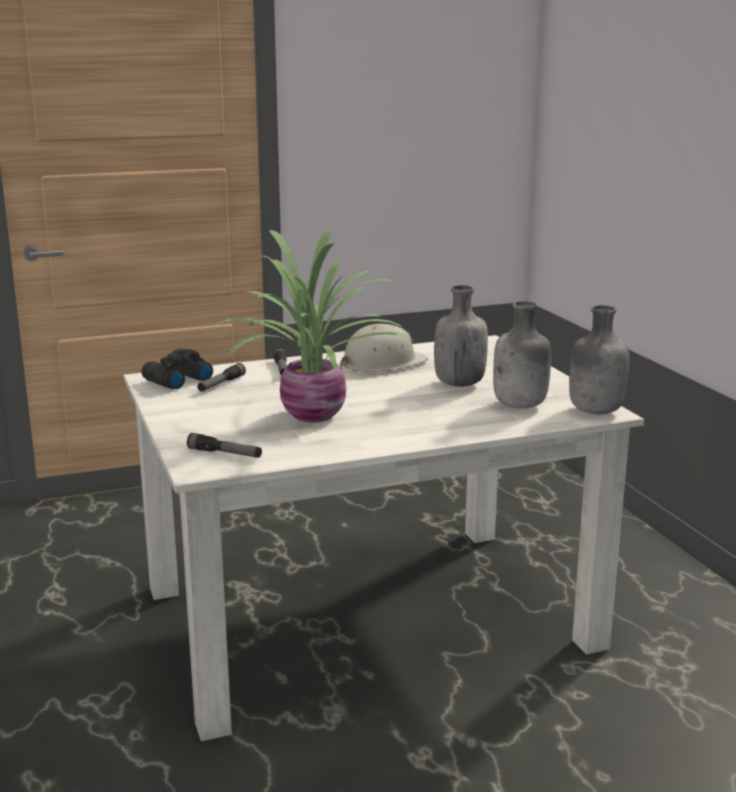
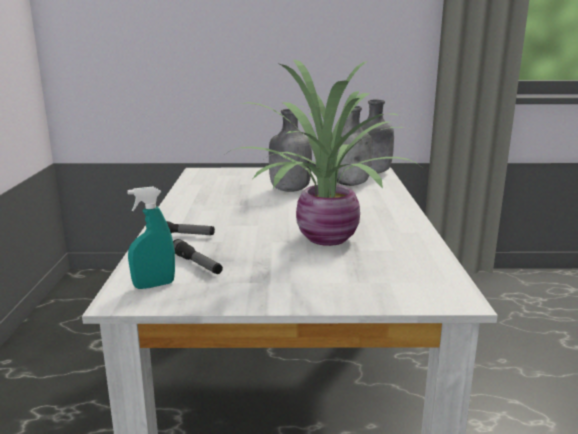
camera: 70 degrees left, 0 degrees up
(176, 380) = (154, 285): black binoculars -> turquoise spray bottle
(225, 454) = (414, 283): flashlight -> none
(382, 363) = (212, 202): white hard hat -> none

